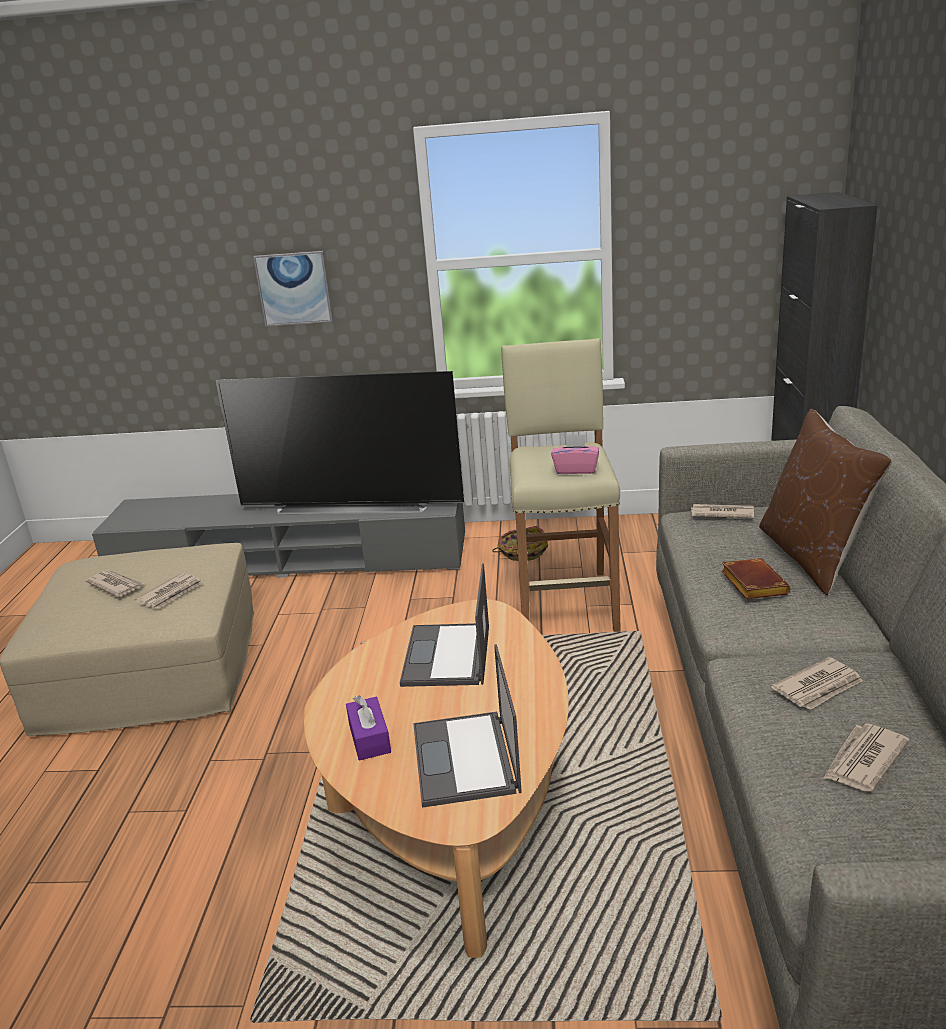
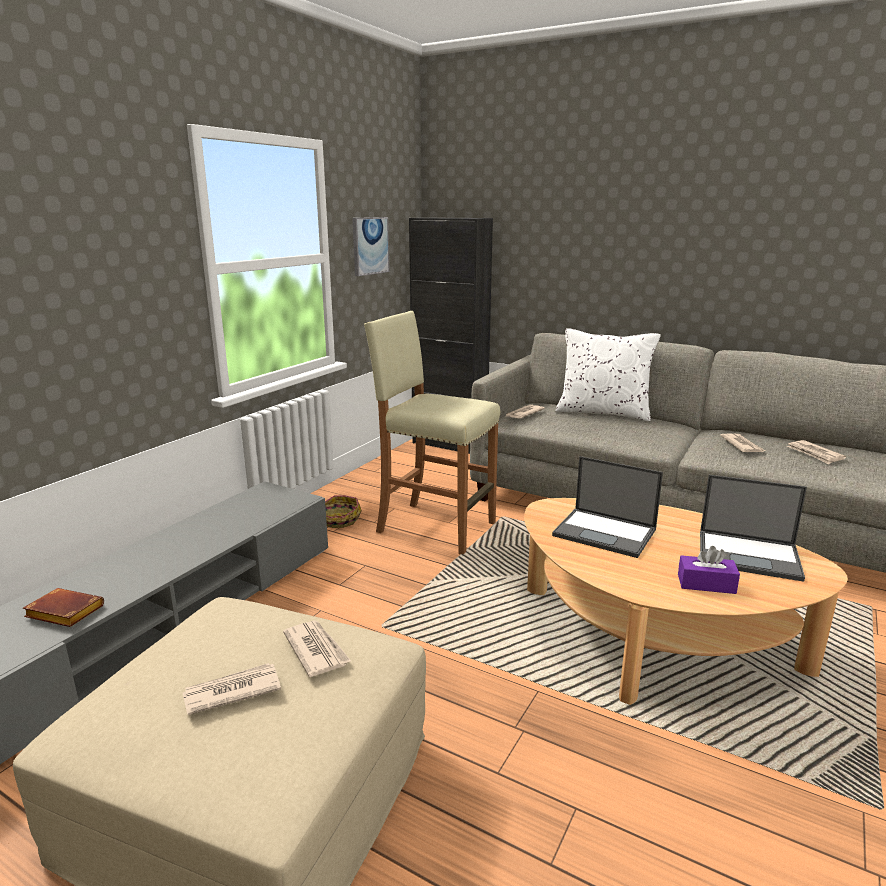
camera: 65 degrees left, 5 degrees down
(294, 288) = (74, 300): picture -> picture (370, 246)
(353, 505) = (216, 531): television -> none
(576, 470) = (466, 404): pink tissue box -> none
(751, 584) = (623, 428): brown book -> brown book (62, 613)
(813, 556) = (603, 412): brown pillow -> white pillow

